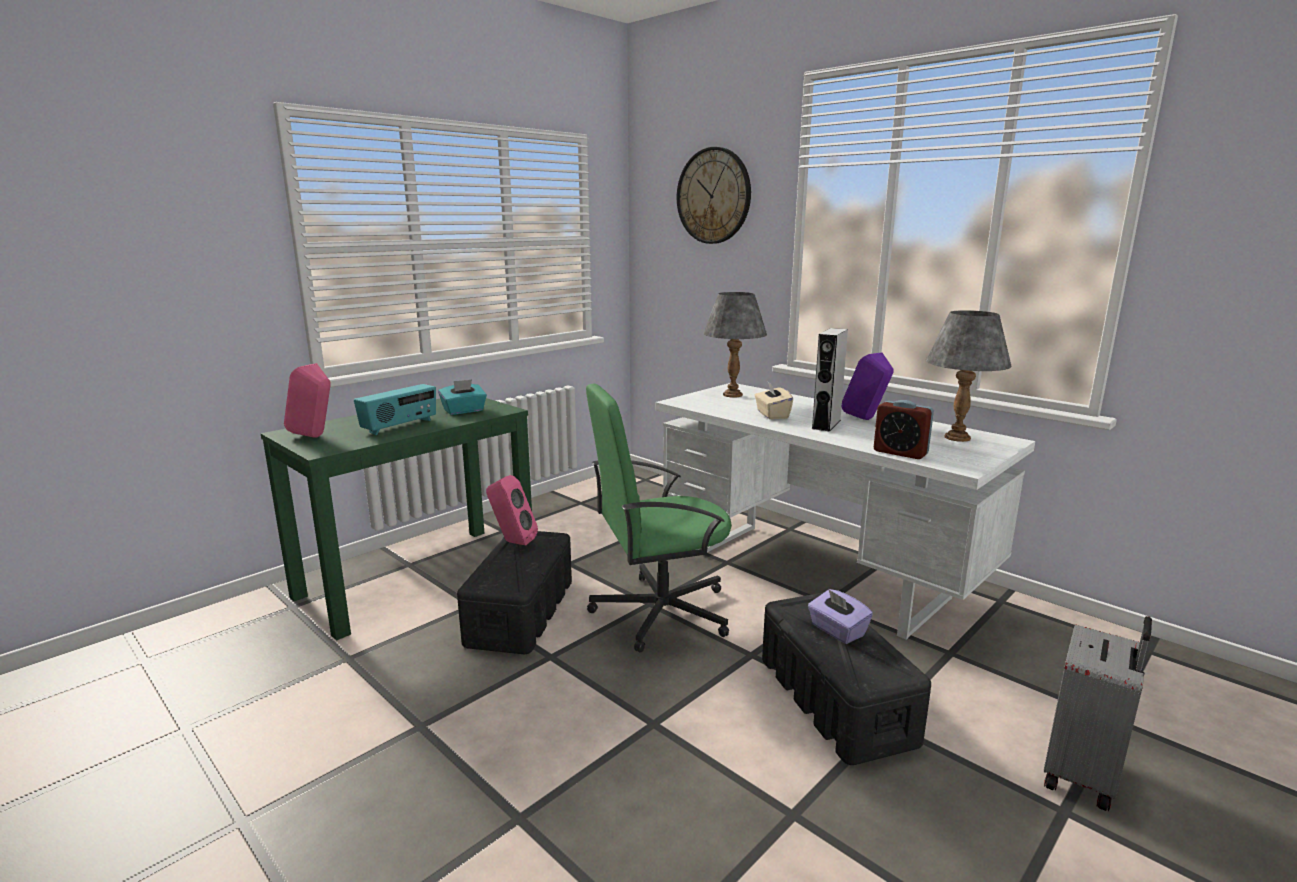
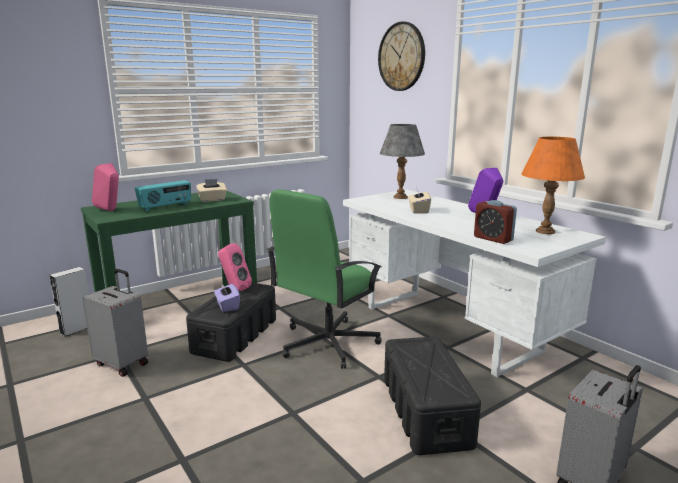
camera: 10 degrees right, 0 degrees up
(363, 674) = (123, 363): none -> grey suitcase
(464, 411) = (212, 200): turquoise tissue box -> beige tissue box
(659, 612) = (327, 343): green office chair -> green office chair turned 45 degrees counterclockwise
(826, 424) = (453, 218): grey speaker -> grey speaker (77, 329)
(837, 631) = (427, 362): purple tissue box -> purple tissue box (227, 306)
(957, 438) = (545, 231): grey table lamp -> orange table lamp

